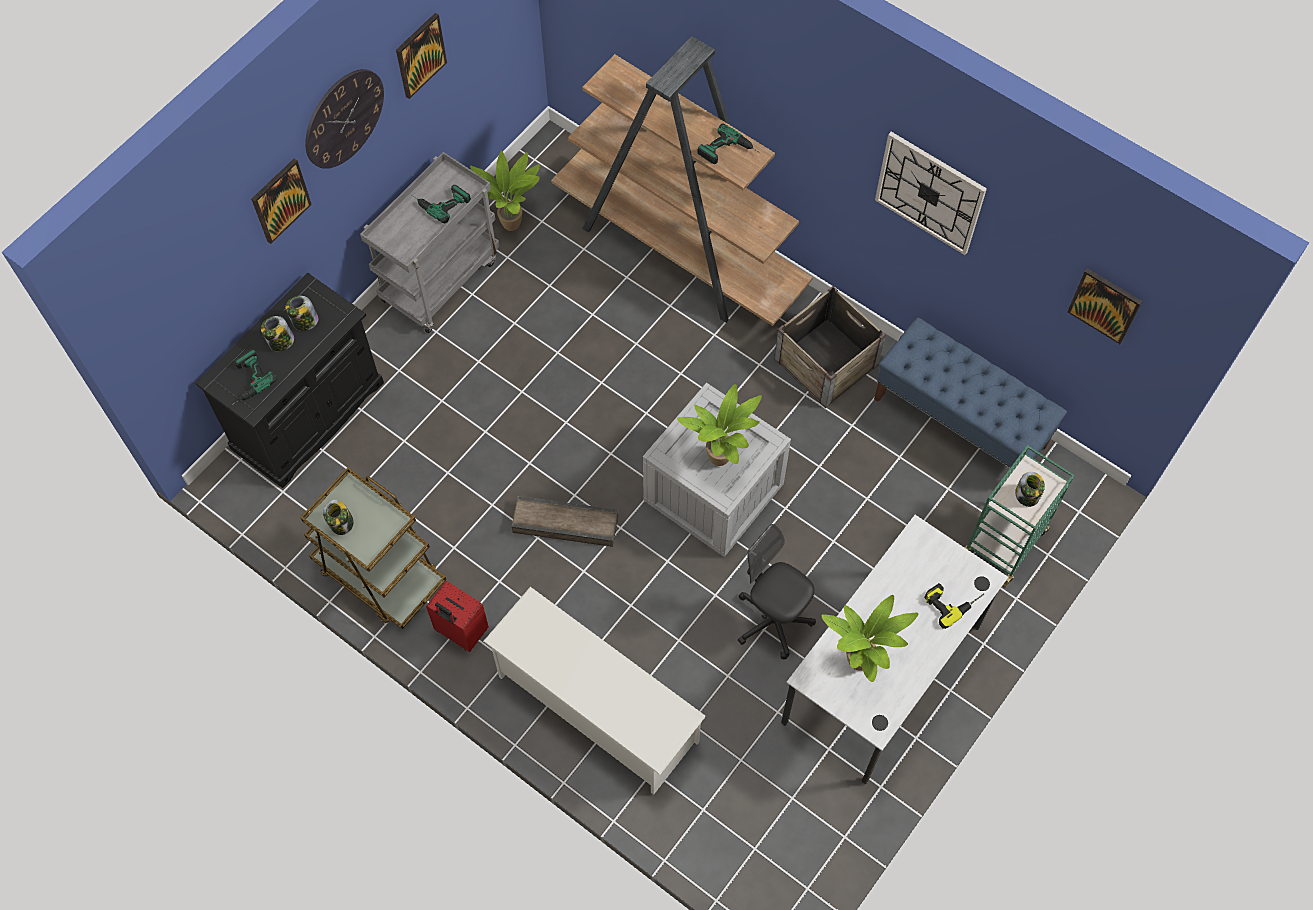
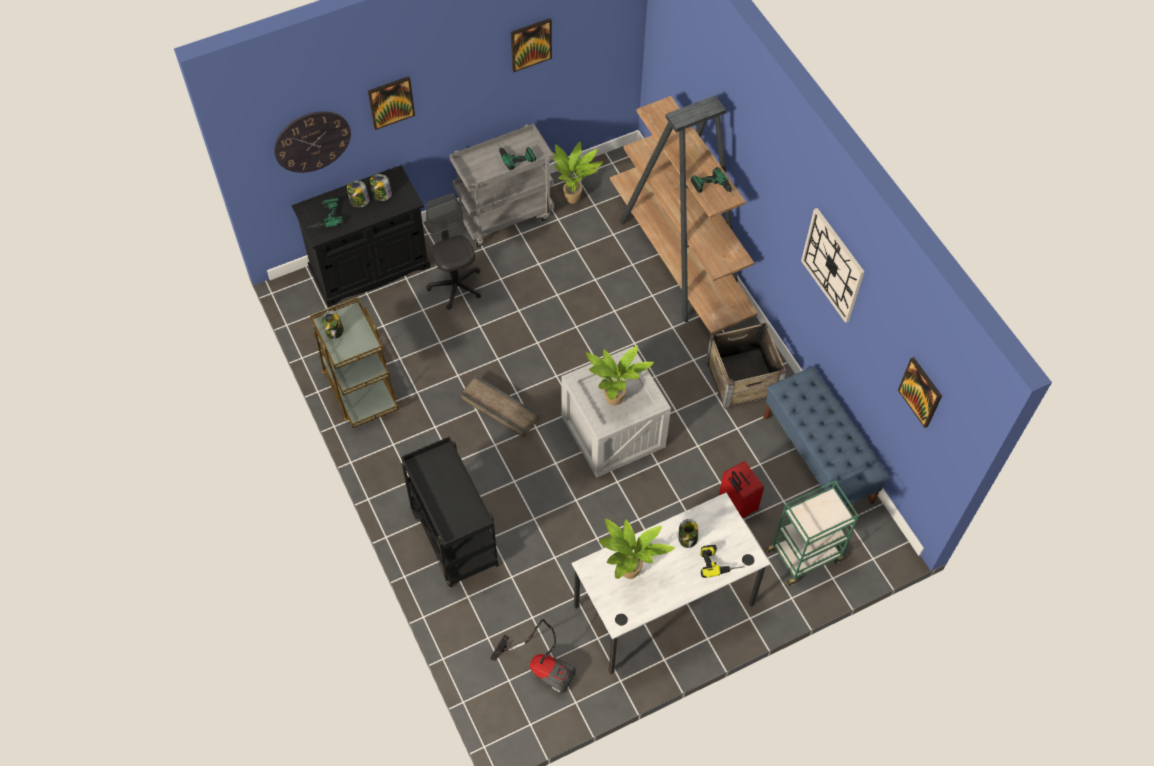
camera: 25 degrees right, 5 degrees down
(344, 118) = (456, 64): wall clock -> wall clock (312, 141)
(460, 632) = (391, 448): red suitcase -> red suitcase (736, 505)
(596, 708) = (453, 538): white shoe rack -> black cart
(773, 621) = (606, 535): black office chair -> black office chair (456, 286)
(783, 813) = (542, 666): none -> vacuum cleaner
(1027, 495) = (818, 516): jar -> jar (687, 538)

